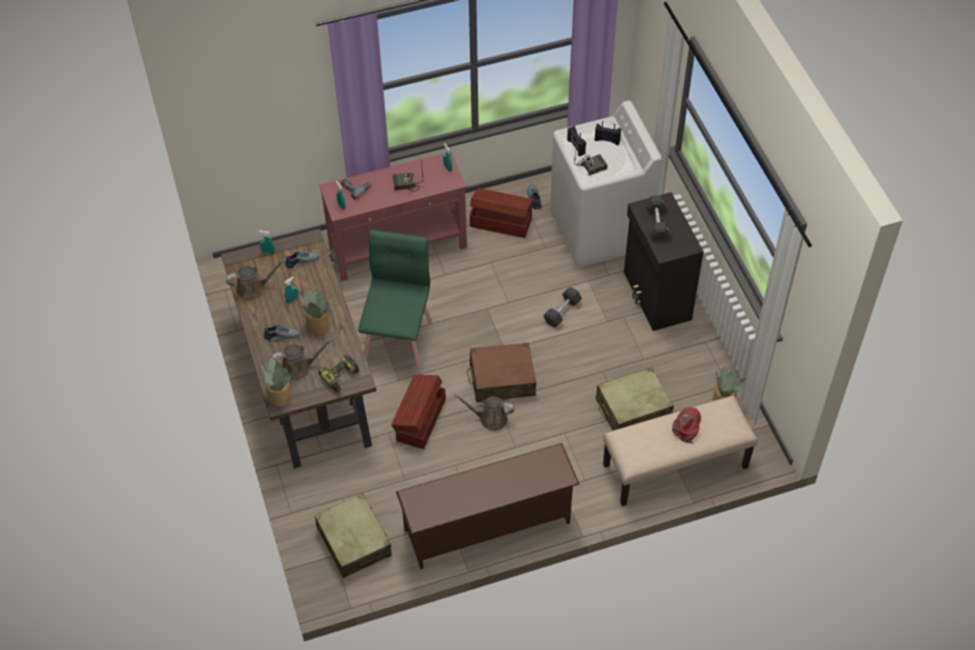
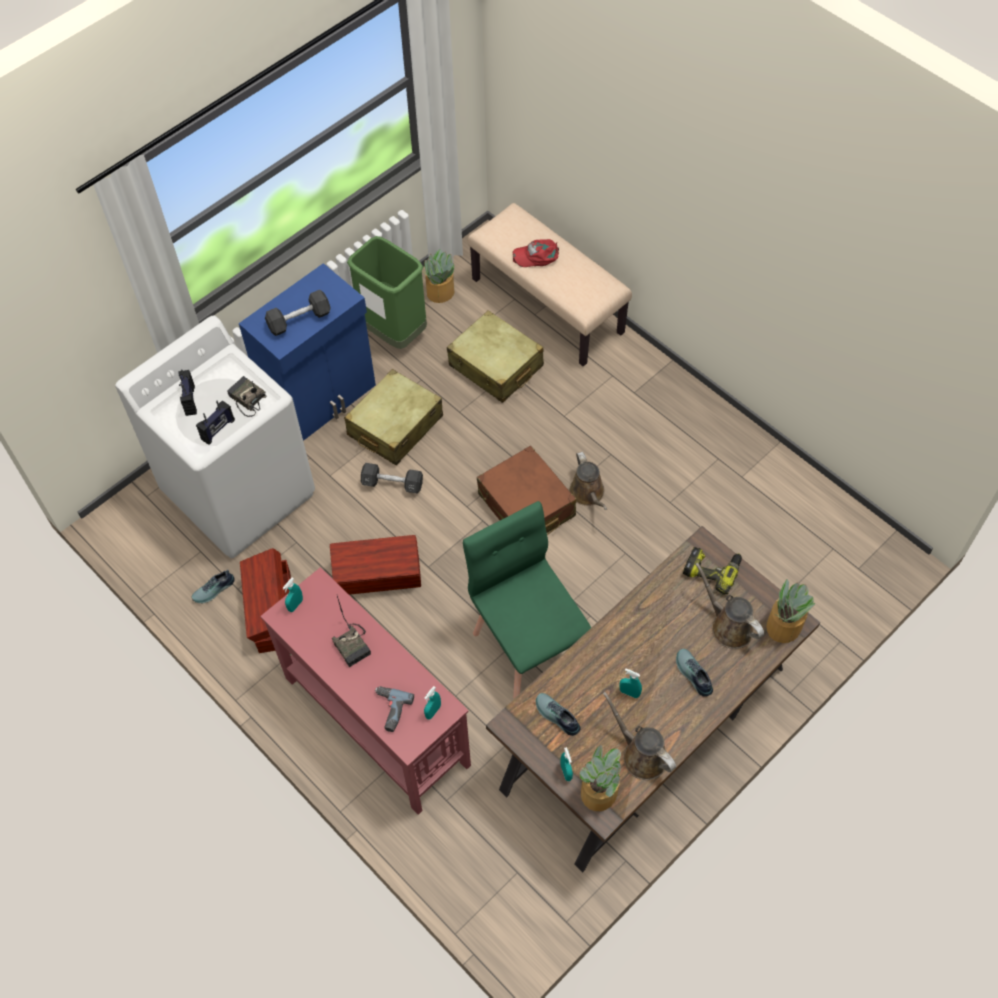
camera: 115 degrees left, 5 degrees up
(318, 324) = (650, 638): potted plant -> potted plant (600, 791)
(354, 541) = (829, 557): beige suitcase -> beige suitcase (395, 426)
(398, 339) = (529, 645): green chair -> green chair turned 75 degrees clockwise
(420, 420) = (633, 565): brown storage box -> brown storage box (379, 575)
(488, 527) = (726, 438): brown shoe rack -> none
(656, 296) = (322, 399): black cabinet -> blue cabinet
(696, 358) = (393, 333): none -> green trash can

